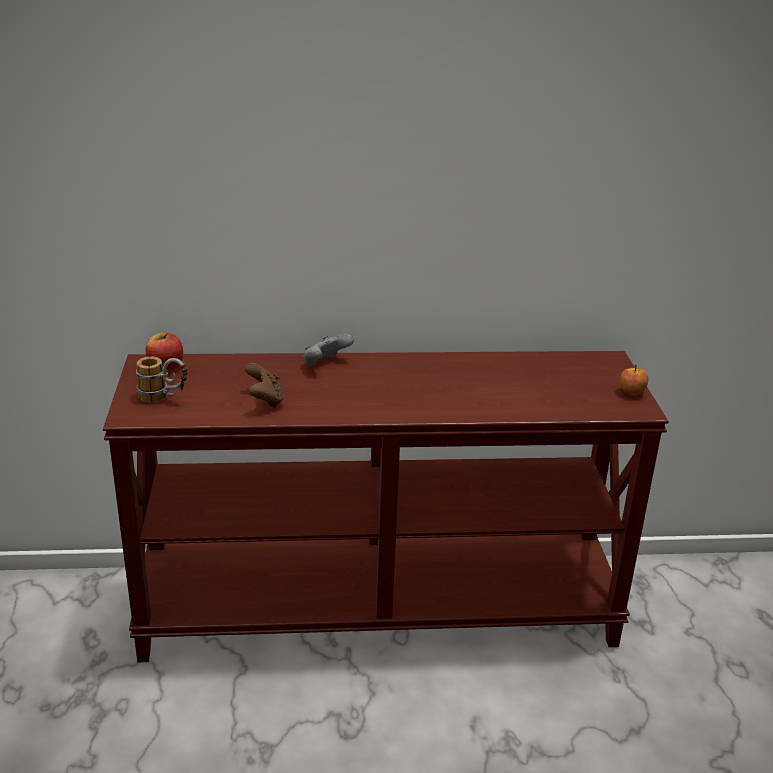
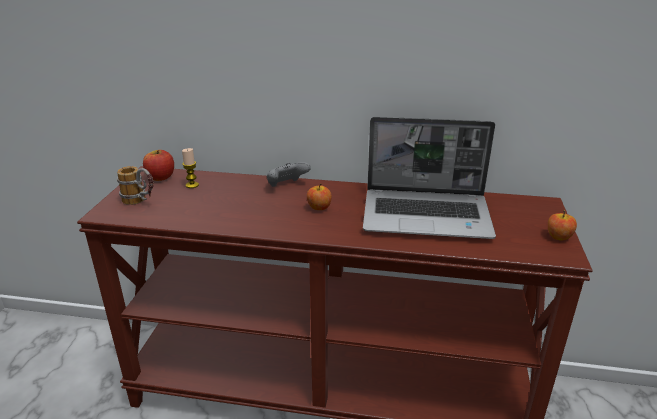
camera: 15 degrees right, 0 degrees up
(212, 372) = (192, 185): none -> candle
(265, 400) = (219, 211): brown game controller -> none
(376, 385) = (319, 208): none -> apple
(496, 383) = (427, 215): none -> laptop

